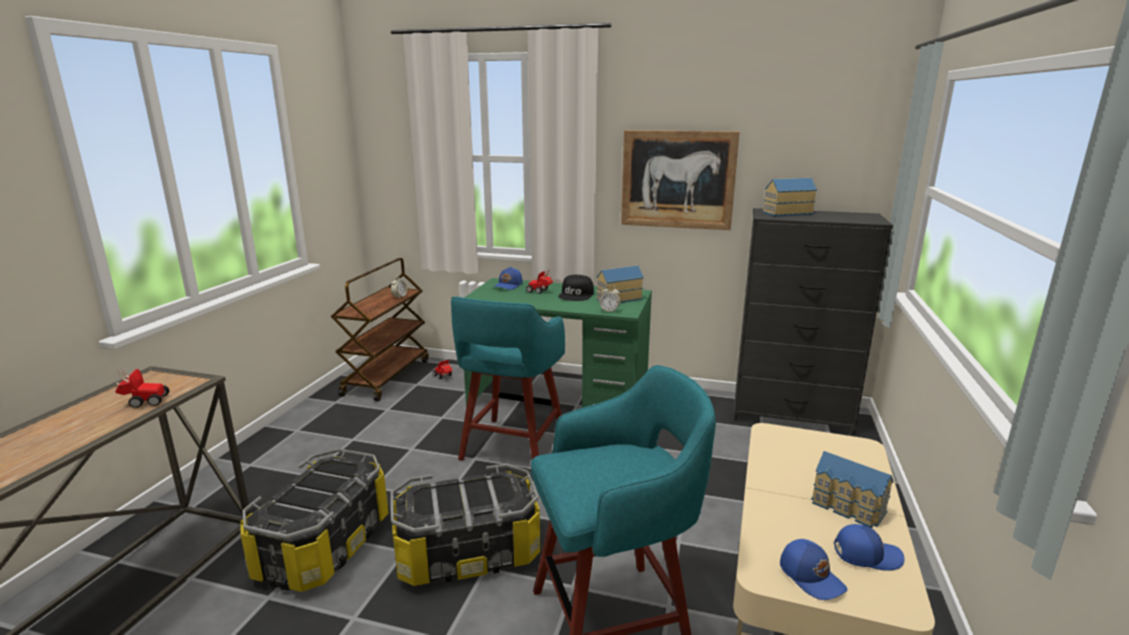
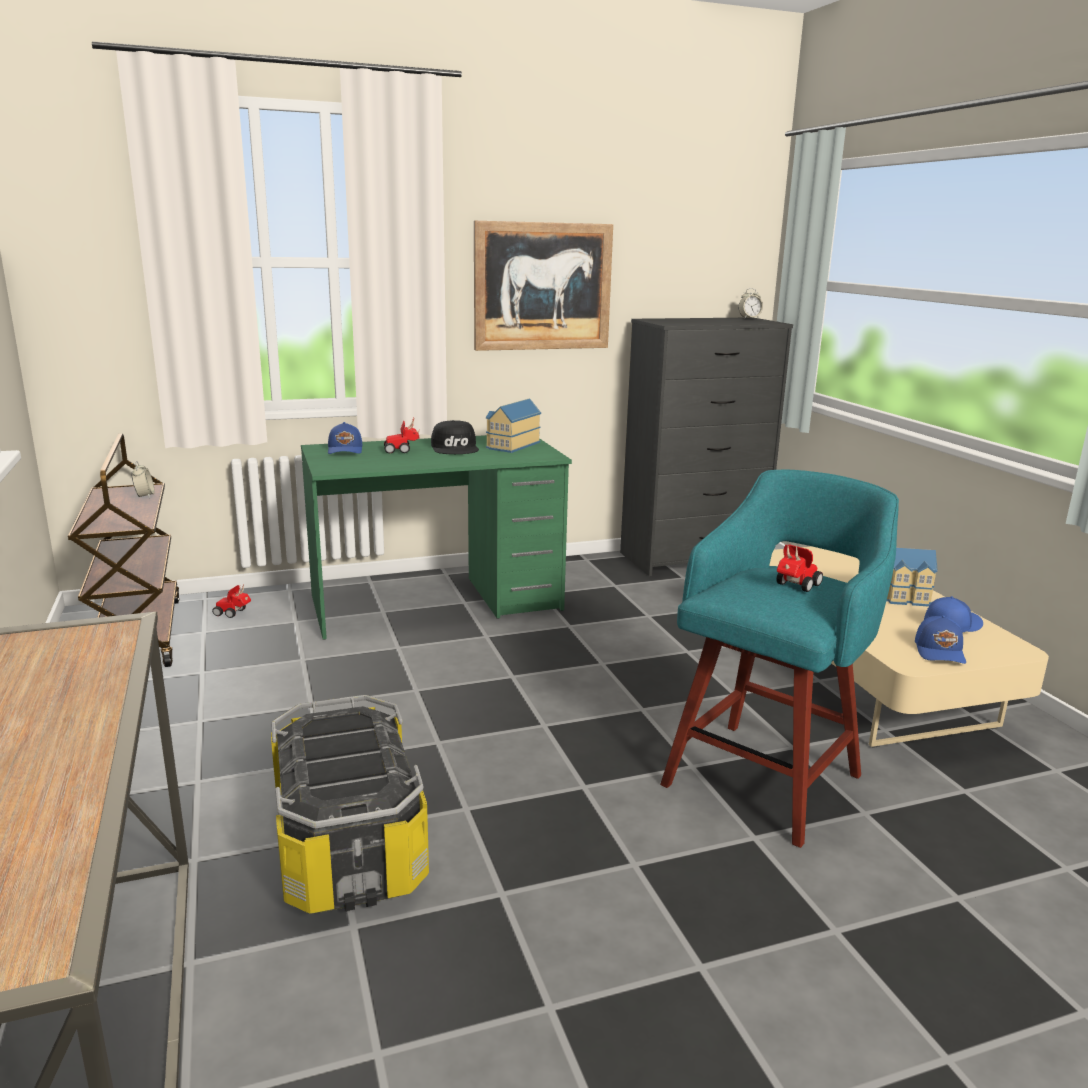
camera: 35 degrees left, 0 degrees up
(144, 402) = (89, 668): toy car -> toy car (795, 586)
(467, 553) = (544, 781): storage box -> none
(512, 447) = (446, 665): turquoise stool -> none
(609, 311) = (527, 457): alarm clock -> alarm clock (749, 318)
(785, 213) = (677, 320): toy house -> none
(811, 576) = (940, 651): blue cap -> blue cap turned 75 degrees clockwise

